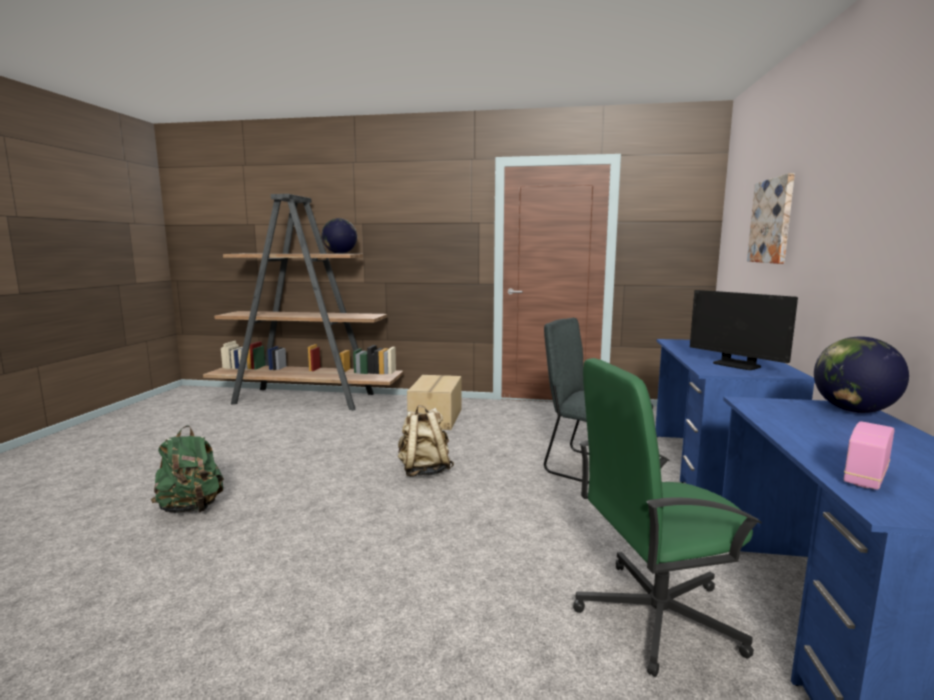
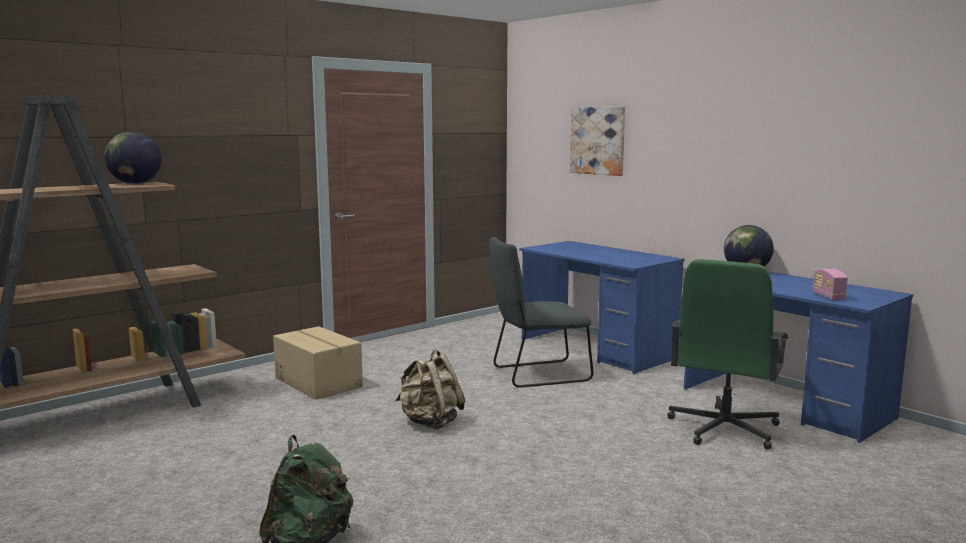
camera: 50 degrees left, 0 degrees up
(736, 365) = (628, 258): monitor -> none

